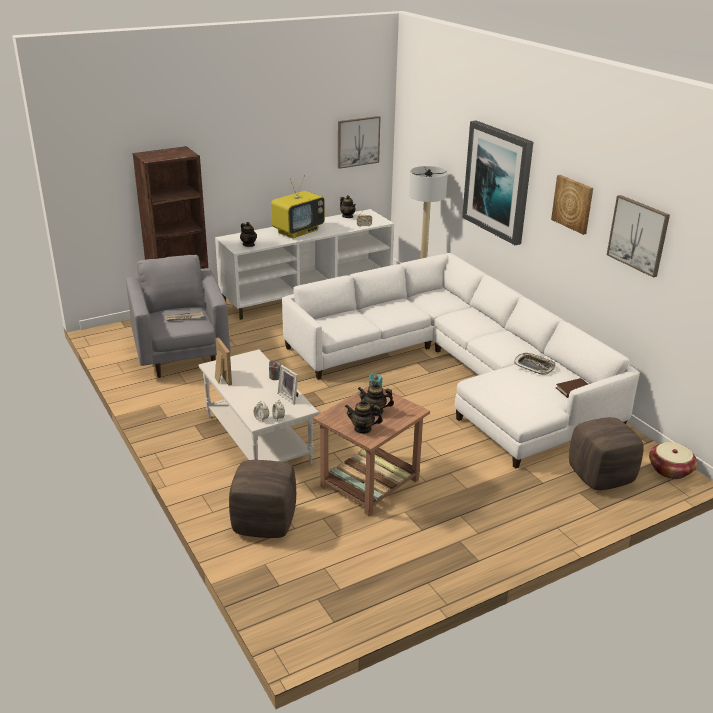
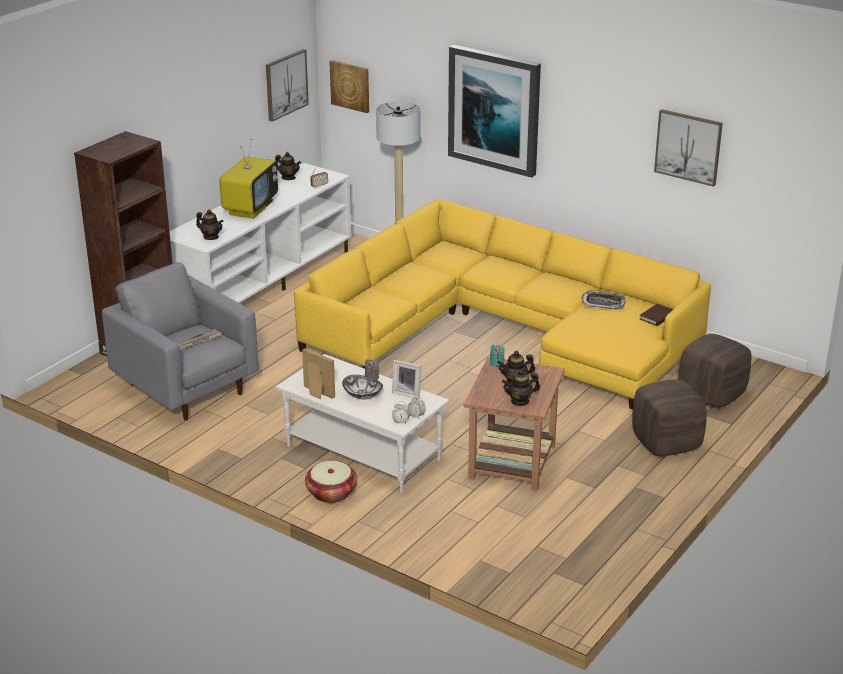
camera: 25 degrees left, 0 degrees up
(254, 389) = (363, 395): none -> bowl
(264, 523) = (445, 526): brown ottoman -> brown ottoman (666, 443)
(457, 371) = (503, 330): white sofa -> yellow sofa
(573, 204) = (602, 124): picture -> picture (350, 86)
(670, 470) = (765, 373): basket -> basket (331, 493)

